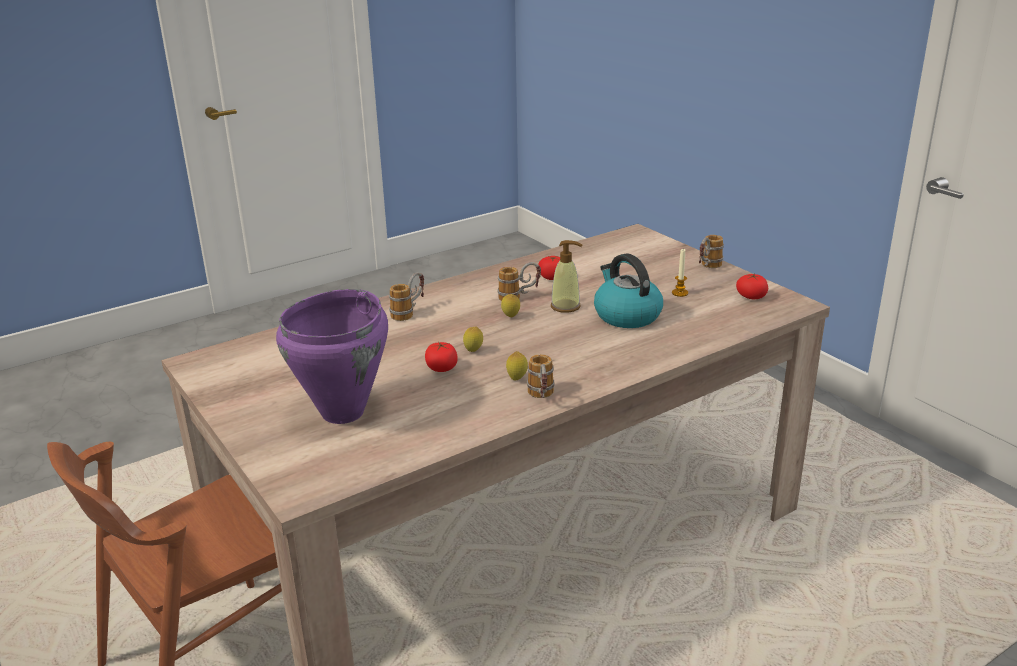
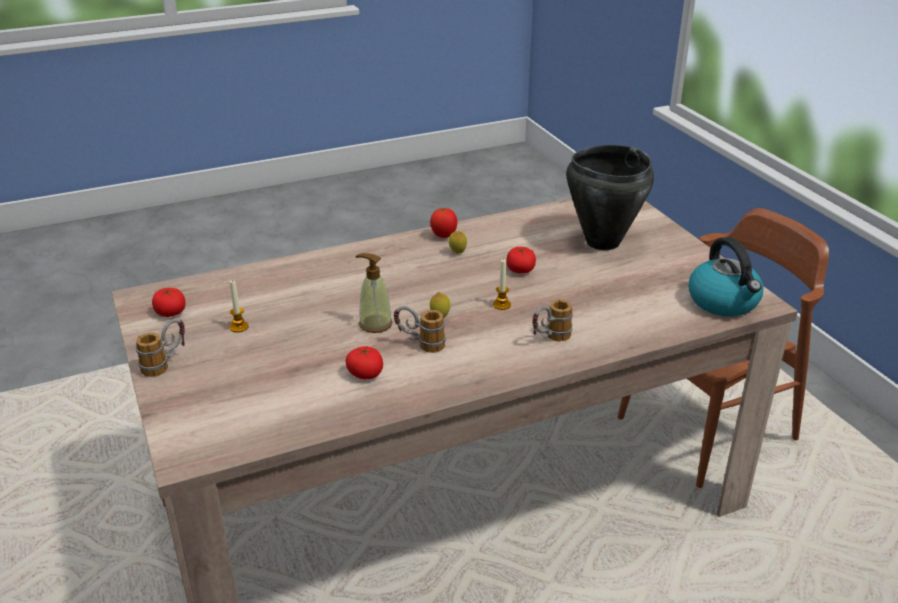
camera: 170 degrees left, 5 degrees up
(344, 412) = (602, 242): purple cooking pot -> black cooking pot
(456, 333) = (501, 305): none -> candle
(473, 351) = (488, 282): lemon -> none
(542, 398) = (443, 236): mug -> tomato
(626, 315) = (320, 304): kettle -> kettle (724, 302)

